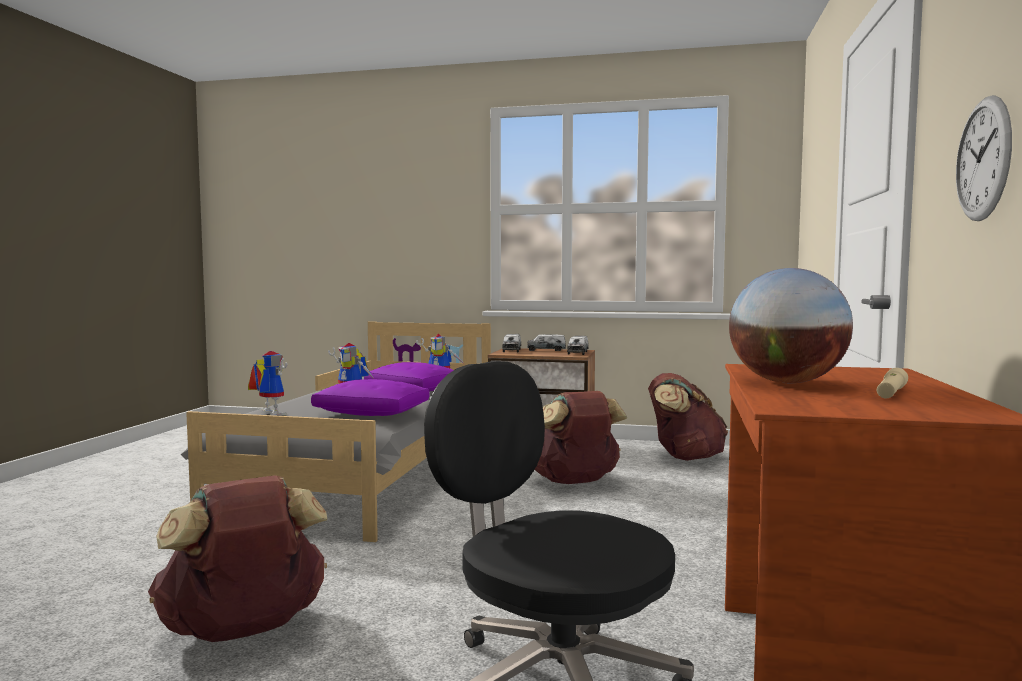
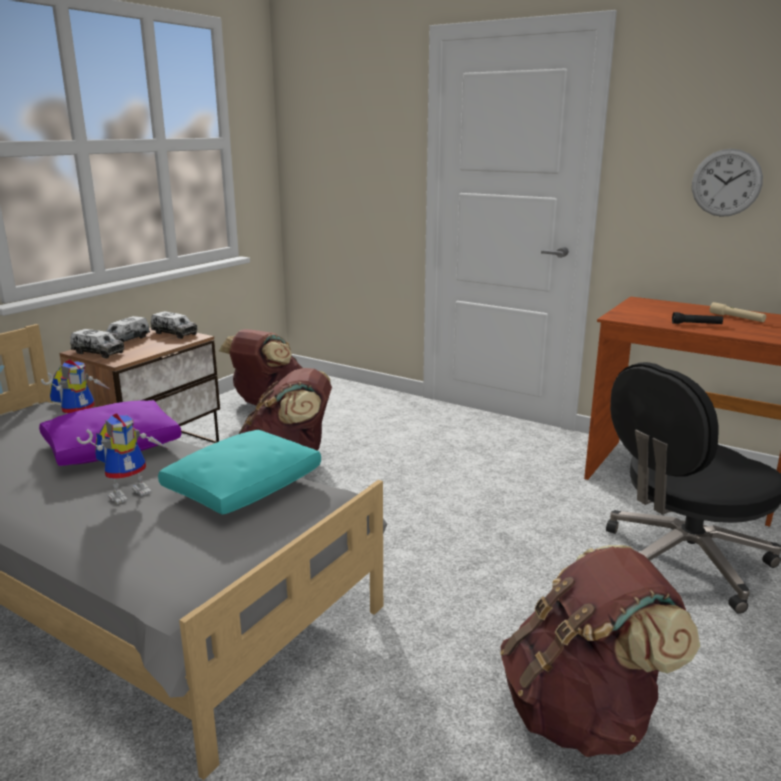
camera: 70 degrees left, 15 degrees up
(268, 414) = (167, 564): toy robot -> none
(373, 413) = (244, 487): purple pillow -> turquoise pillow
(787, 382) = (696, 324): globe -> black flashlight

